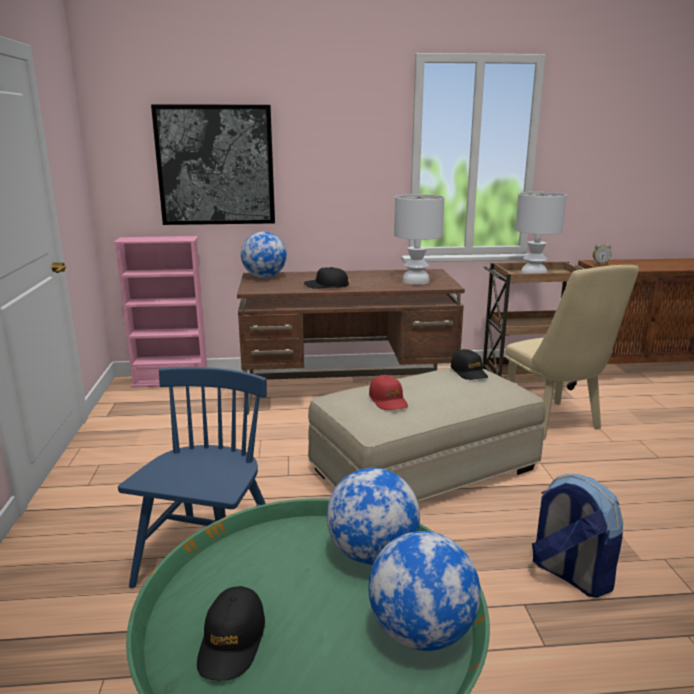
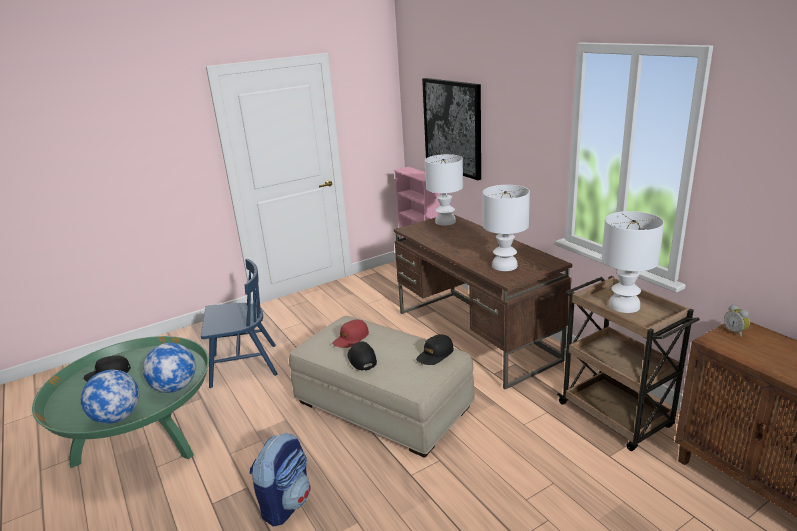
camera: 65 degrees right, 5 degrees up
(264, 277) = (445, 221): globe -> white table lamp
(326, 285) = (447, 243): black cap -> black cap (361, 359)
(556, 424) = (529, 454): beige chair -> none

